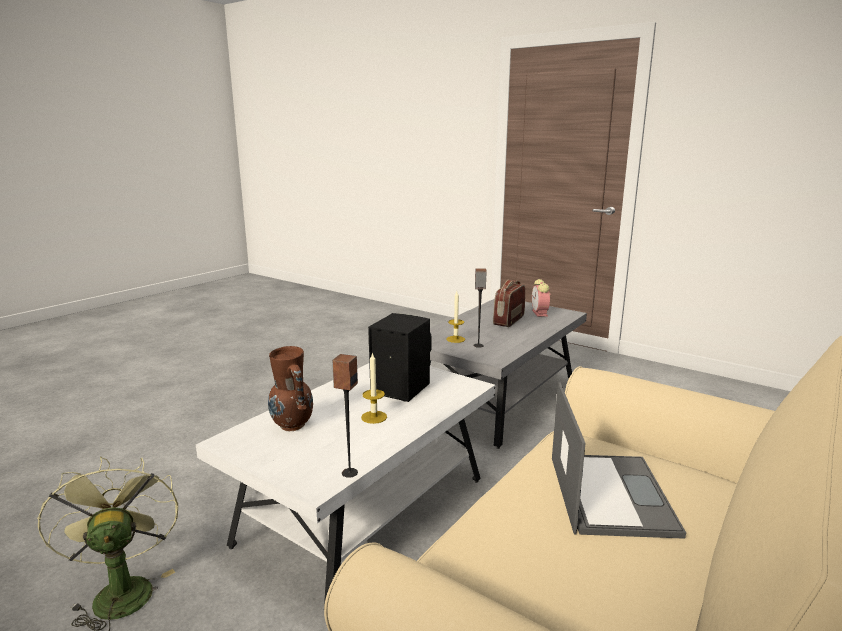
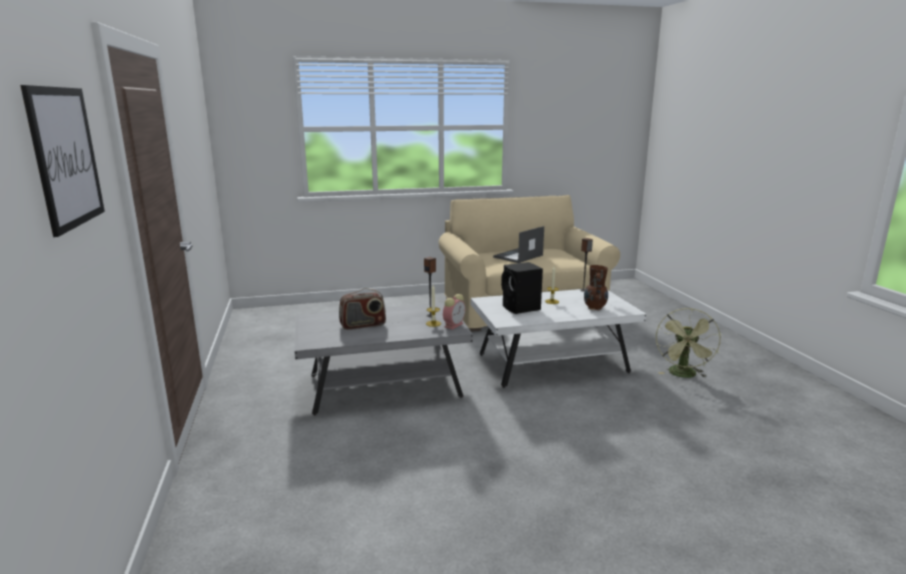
camera: 140 degrees left, 0 degrees up
(435, 111) = (66, 157): none -> picture
(540, 313) = (325, 323): alarm clock -> alarm clock (454, 325)

